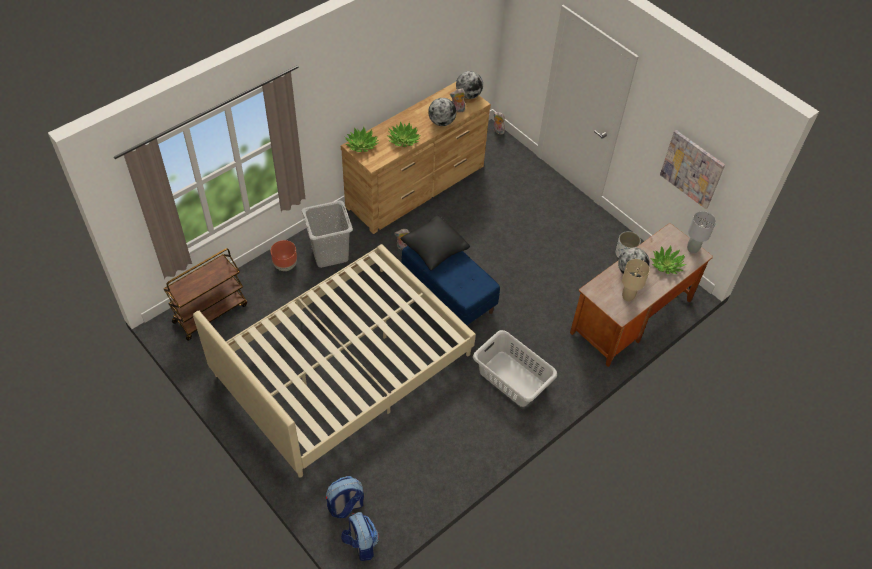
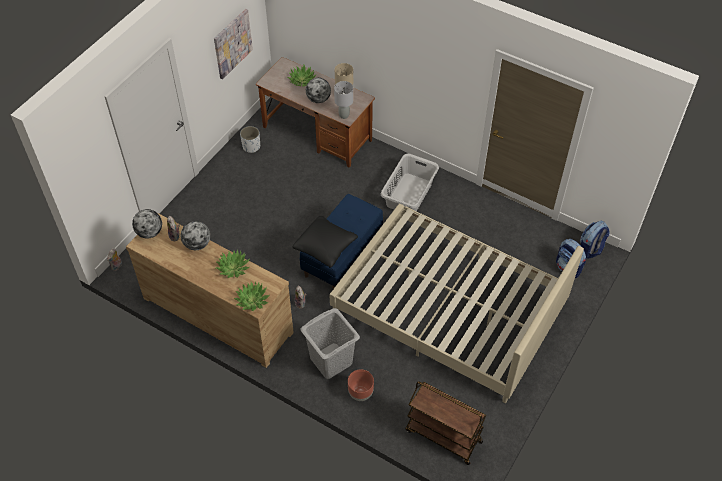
camera: 105 degrees left, 0 degrees up
(692, 249) = (279, 68): grey table lamp -> grey table lamp (344, 115)

